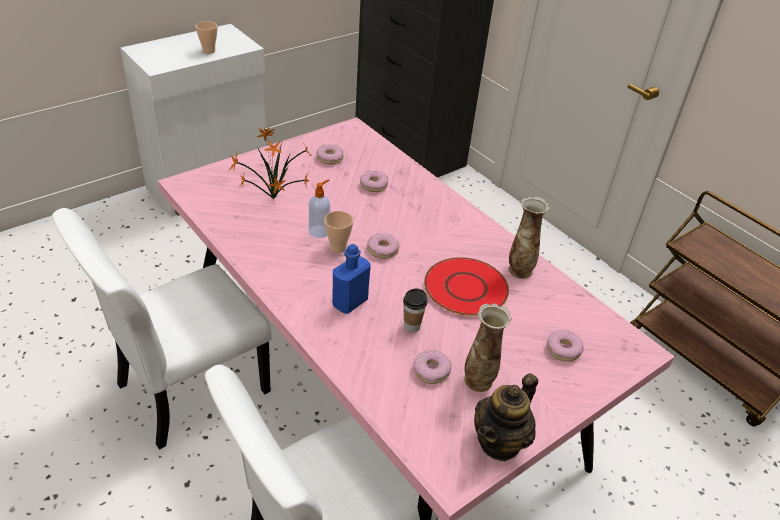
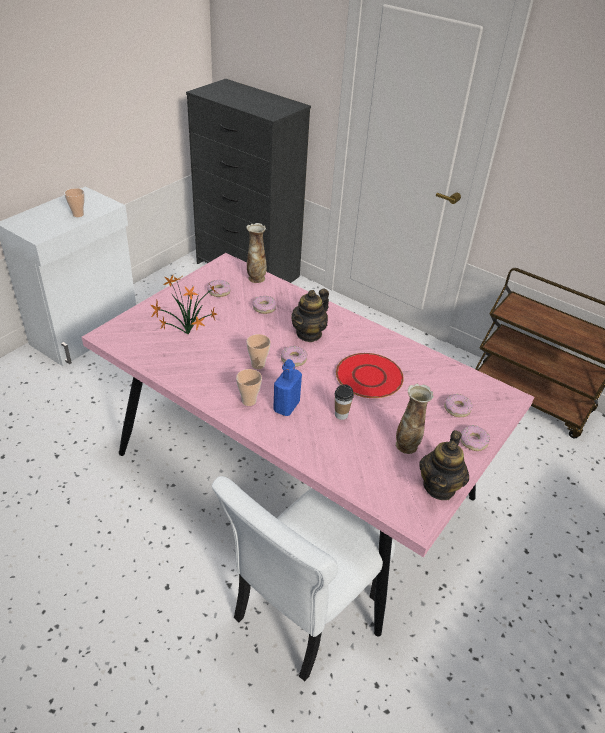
camera: 15 degrees left, 0 degrees up
(187, 390) = (136, 511): white chair -> none
(308, 287) = (249, 401): none -> cup
(319, 231) = (237, 354): soap dispenser -> none
(414, 224) = (309, 333): none -> teapot
(431, 371) = (370, 446): donut -> donut (473, 441)
(519, 270) = (403, 355): vase -> vase (256, 278)

